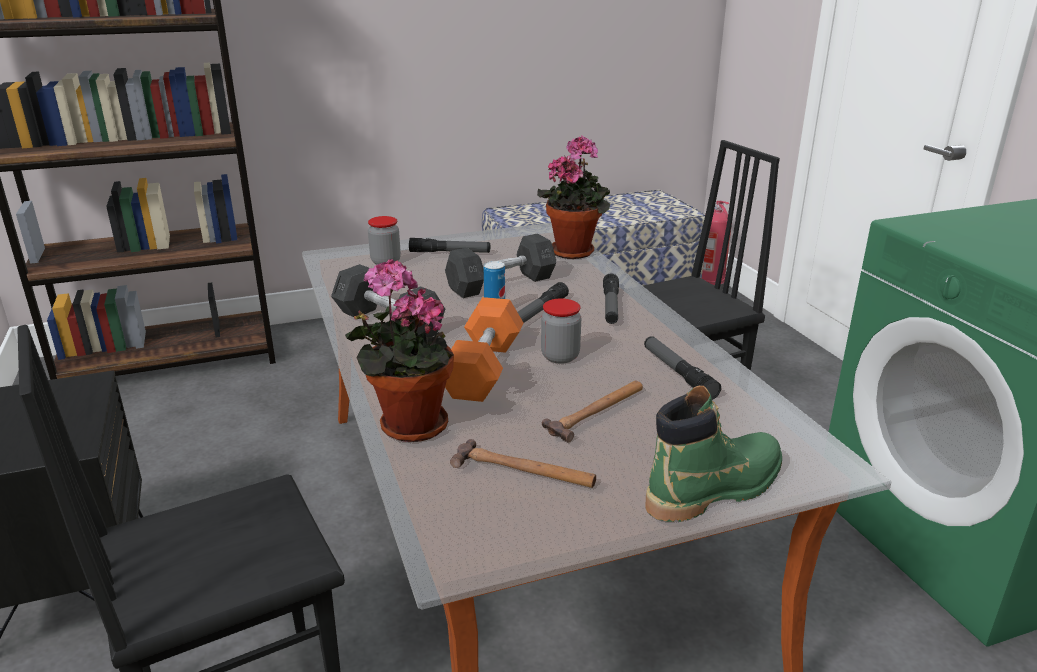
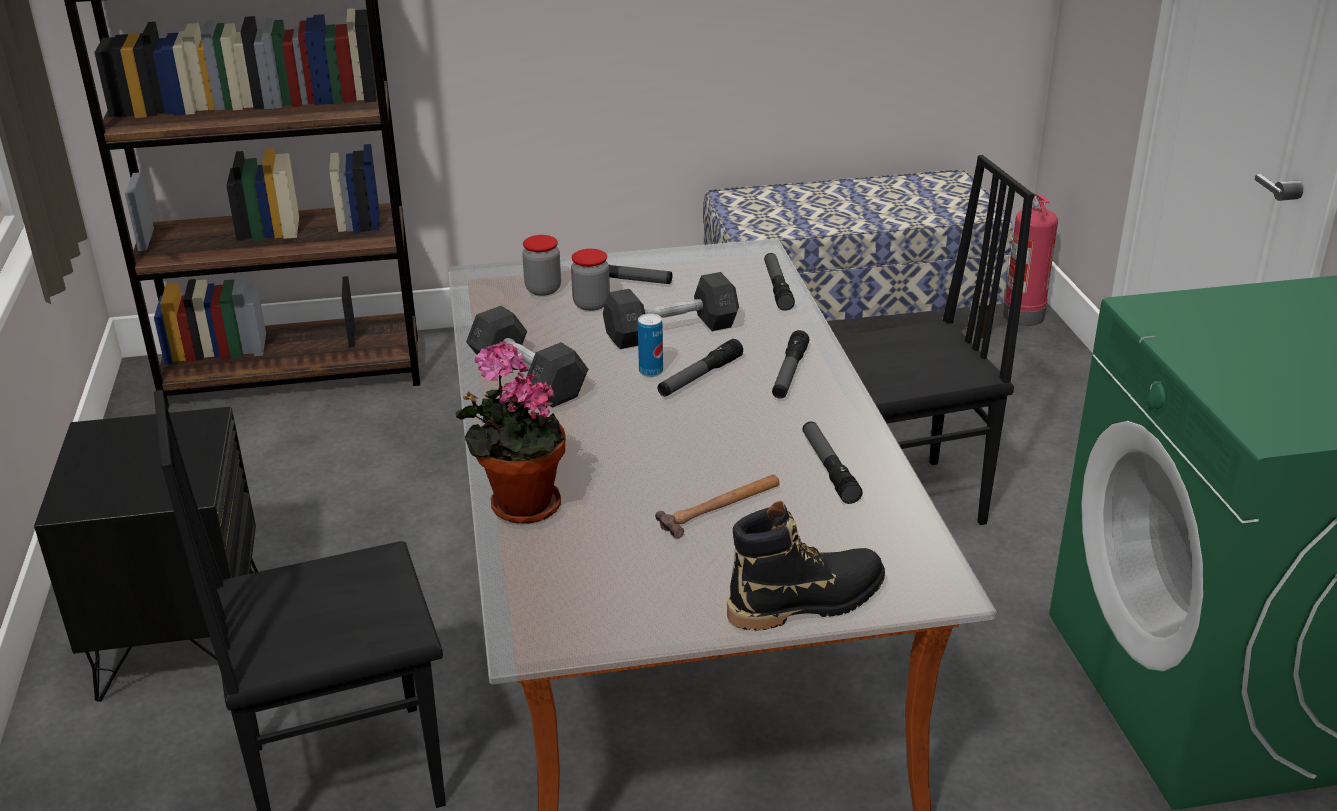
camera: 10 degrees right, 5 degrees up
(483, 369) = (615, 445): orange dumbbell -> none
(523, 471) = (622, 564): hammer -> none
(560, 356) = (705, 436): jar -> jar (591, 304)
(574, 251) = (777, 287): potted plant -> flashlight
(715, 489) = (806, 602): green boot -> black boot

